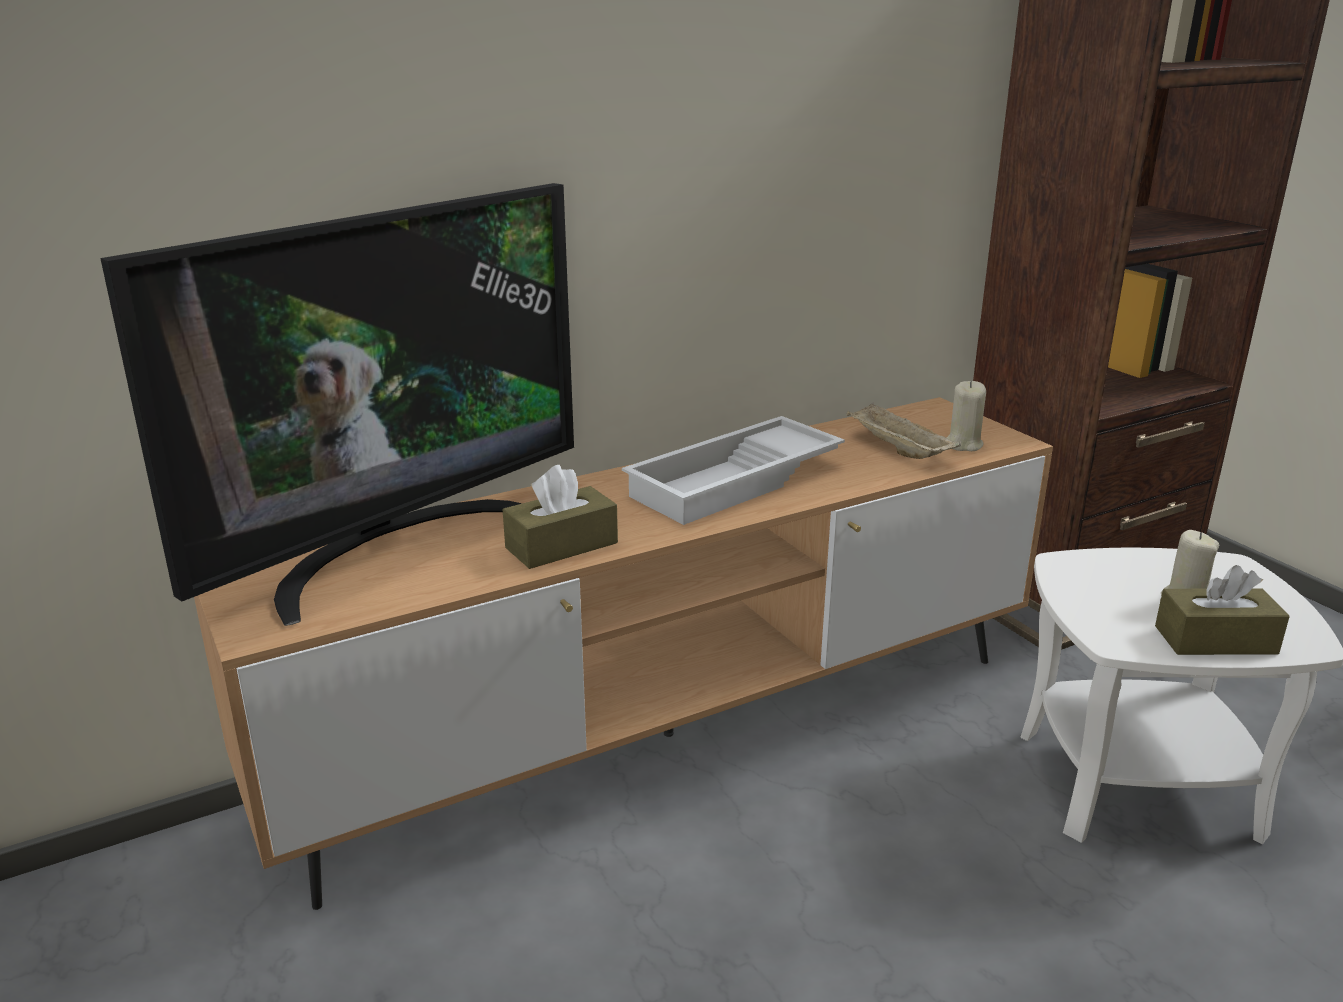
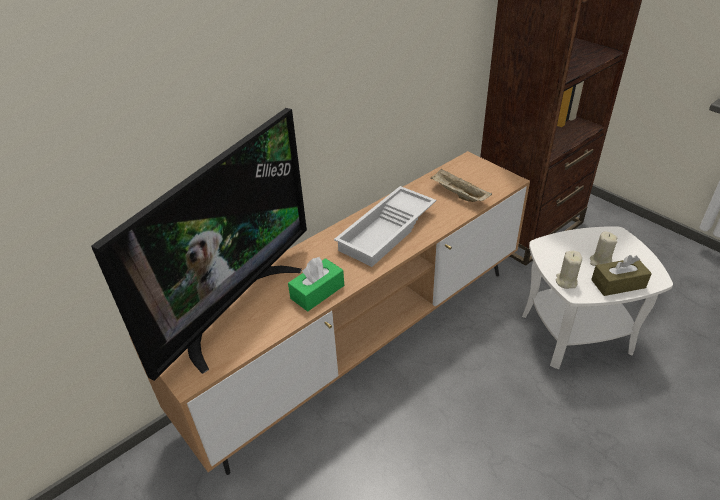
camera: 10 degrees left, 15 degrees up
(561, 545) = (317, 292): brown tissue box -> green tissue box
(963, 444) = (488, 186): beige candle -> beige candle (566, 281)

